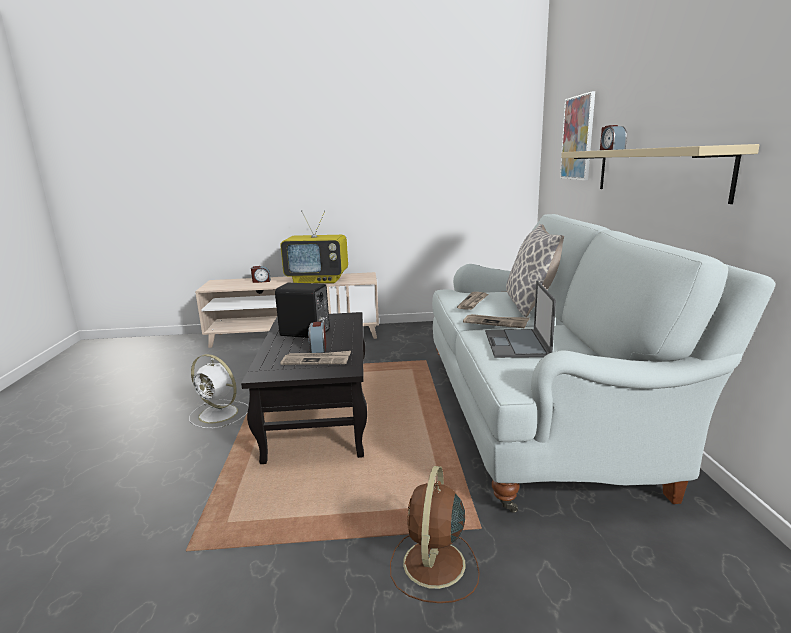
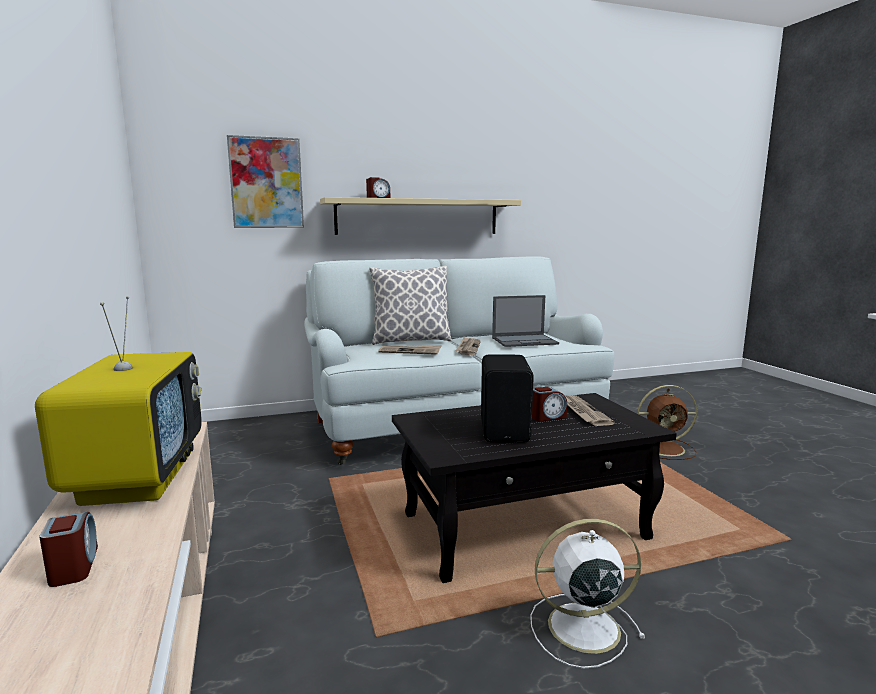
camera: 105 degrees left, 5 degrees down
(220, 414) = (580, 627): white fan -> white fan turned 105 degrees counterclockwise

